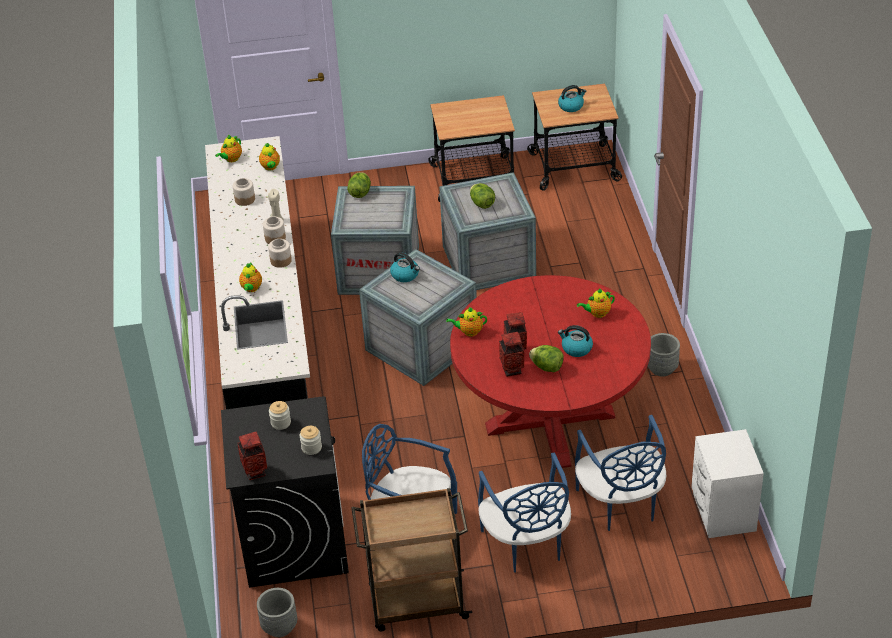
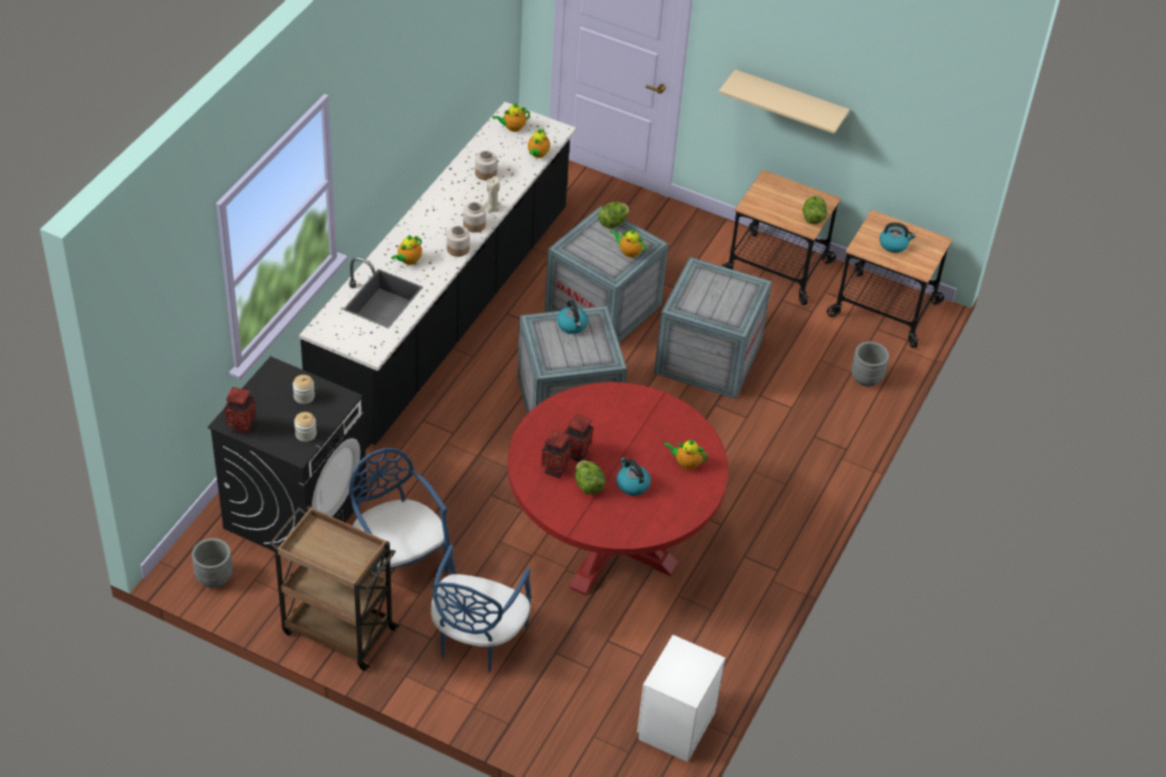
camera: 30 degrees right, 5 degrees up
(437, 34) = (789, 102): none -> beige shelf
(469, 332) = (556, 411): teapot -> teapot (628, 252)
(482, 204) = (710, 296): lettuce -> lettuce (813, 218)
(621, 504) = (593, 658): blue chair -> none
(662, 369) = (761, 556): grey planter -> grey planter (866, 378)

